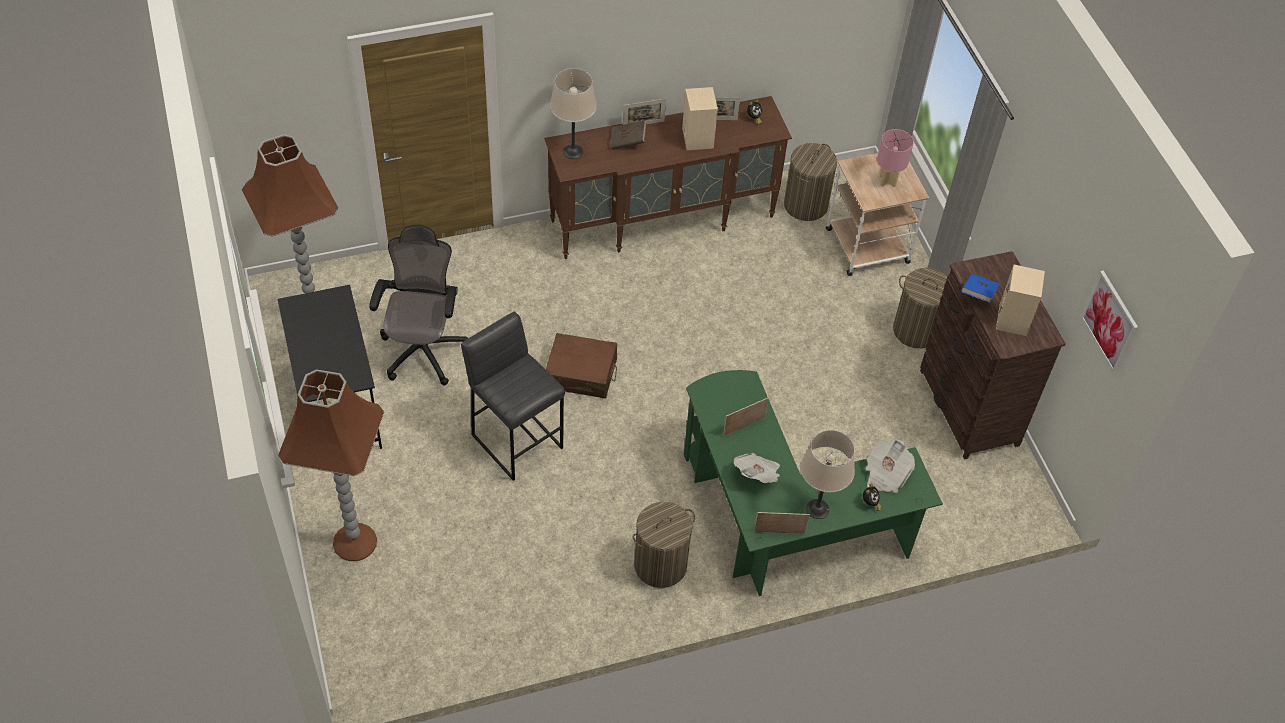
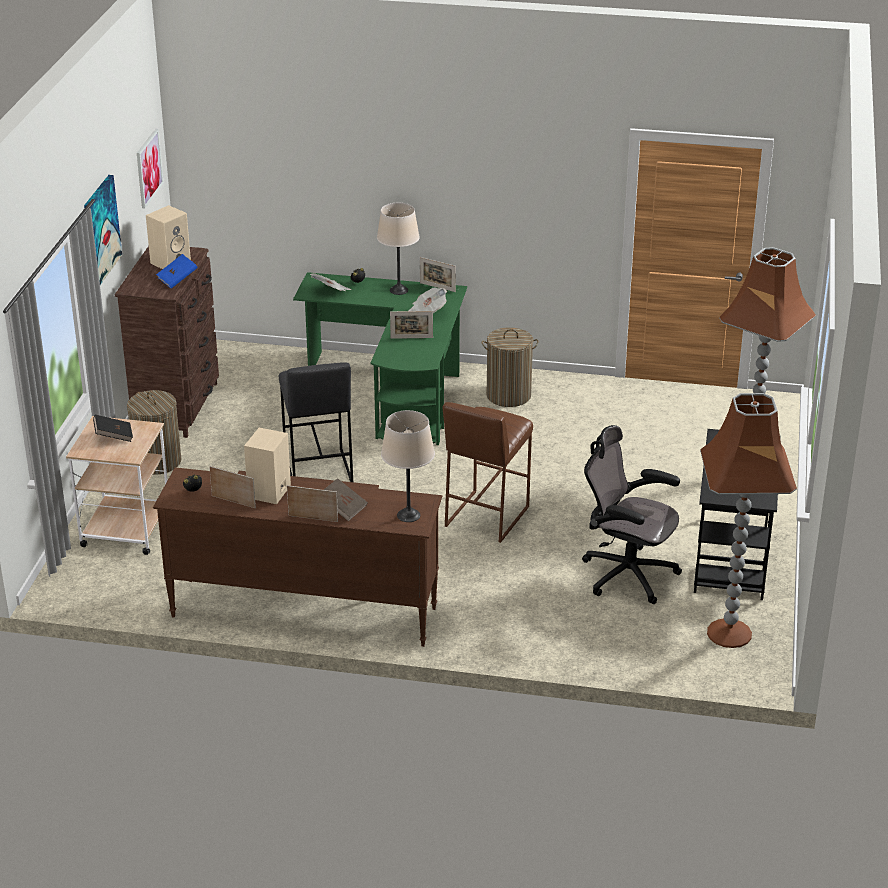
camera: 150 degrees left, 20 degrees down
(423, 350) = (627, 575): office chair -> office chair turned 90 degrees clockwise
(516, 440) = (576, 491): grey stool -> grey stool (318, 471)
(581, 373) = (486, 517): brown suitcase -> brown stool
(805, 205) = (145, 580): laundry basket -> none
(887, 181) = (114, 436): pink table lamp -> black book
(1035, 196) = (101, 230): none -> picture

